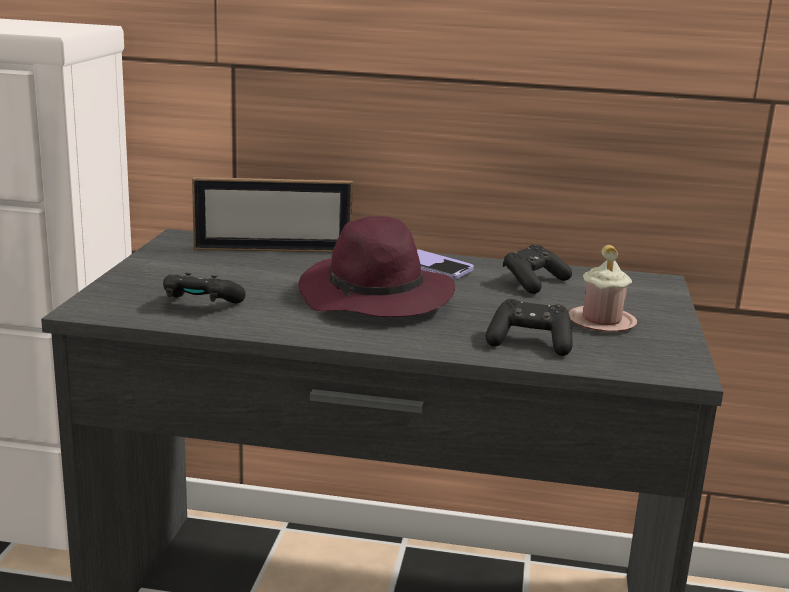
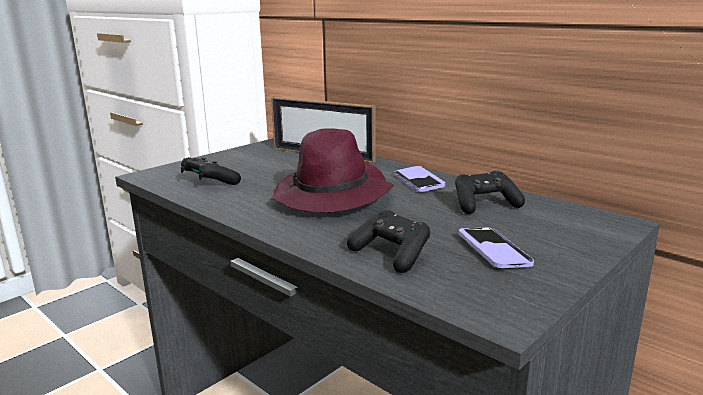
camera: 35 degrees right, 0 degrees up
(601, 322) = (493, 250): pink mug -> phone

